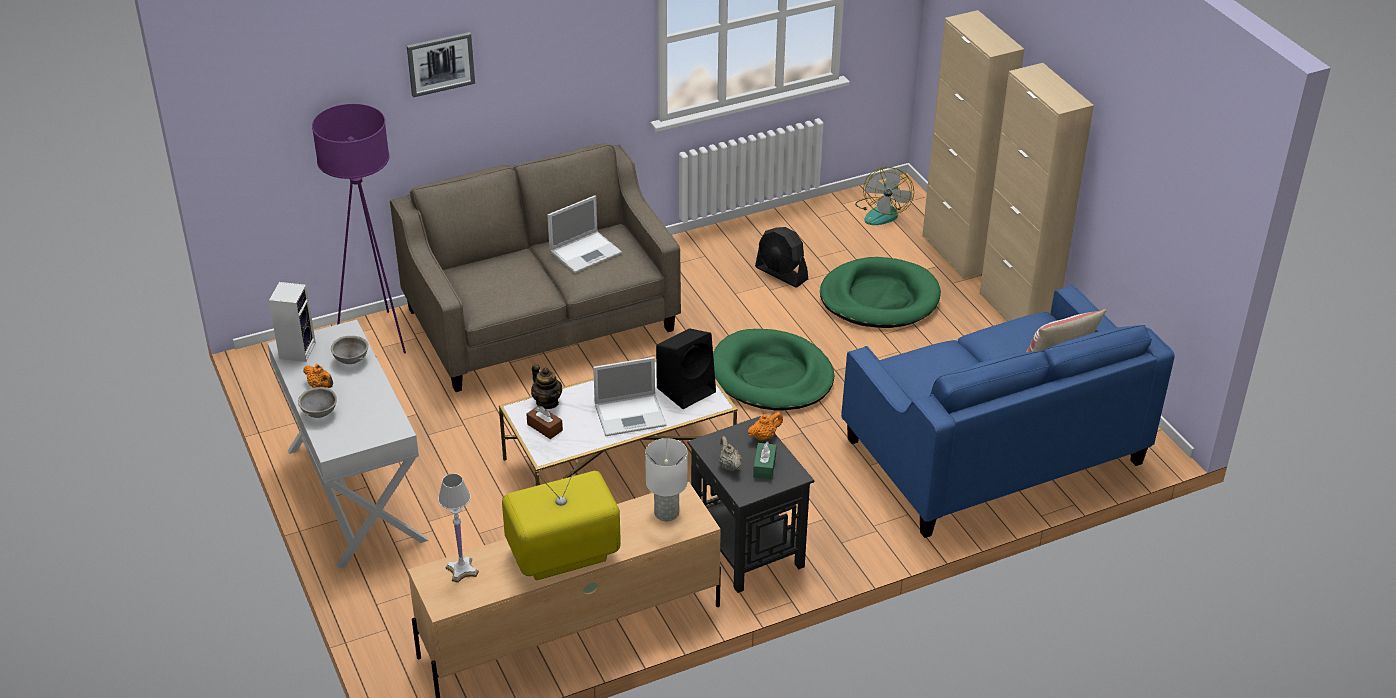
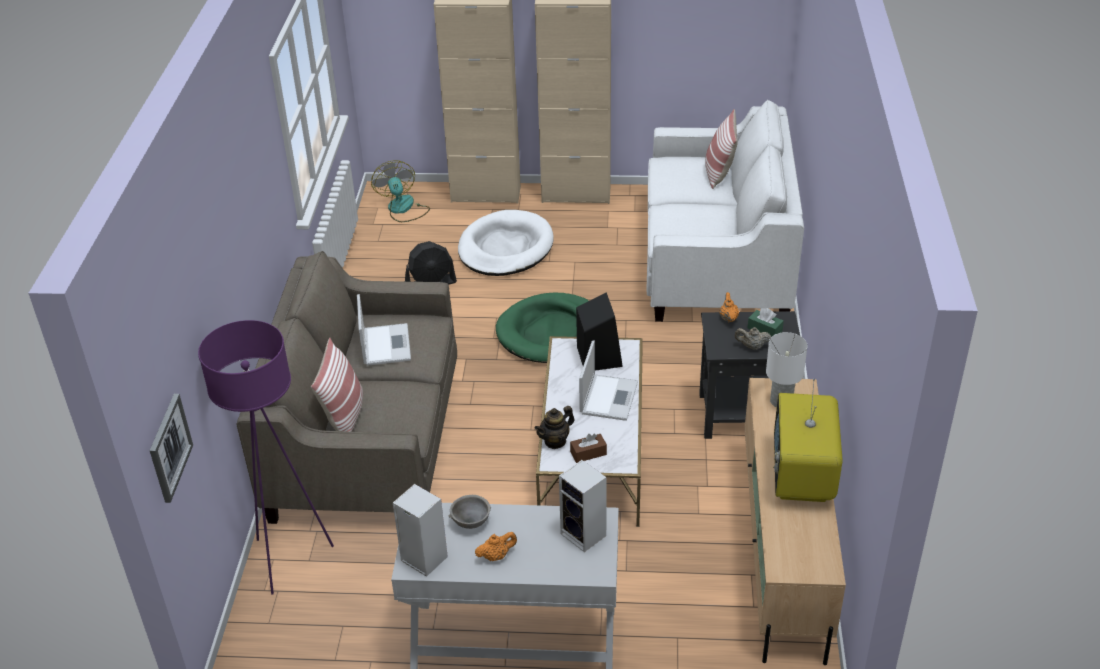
camera: 60 degrees left, 0 degrees up
(320, 413) = (539, 567): grey bowl -> none
(371, 426) = (585, 535): none -> speaker
(440, 63) = (223, 251): picture -> picture (169, 447)
(461, 570) = (787, 546): white table lamp -> none
(481, 267) = (344, 416): none -> pillow
(547, 402) = (555, 441): teapot -> teapot turned 150 degrees clockwise
(879, 298) = (505, 248): green dog bed -> white dog bed
(882, 212) = (403, 209): fan -> fan turned 150 degrees counterclockwise
(992, 451) = (716, 261): blue sofa -> white sofa

